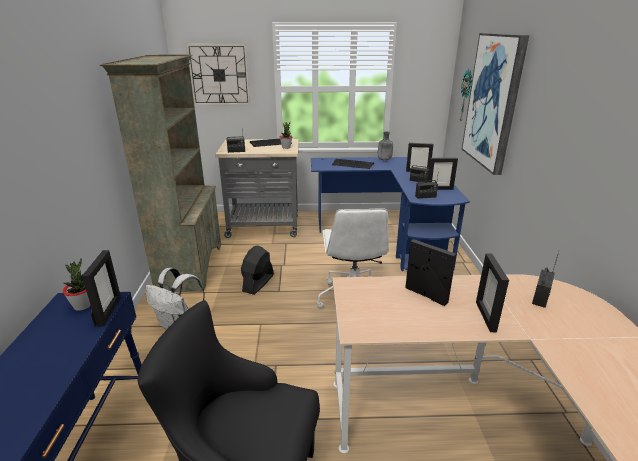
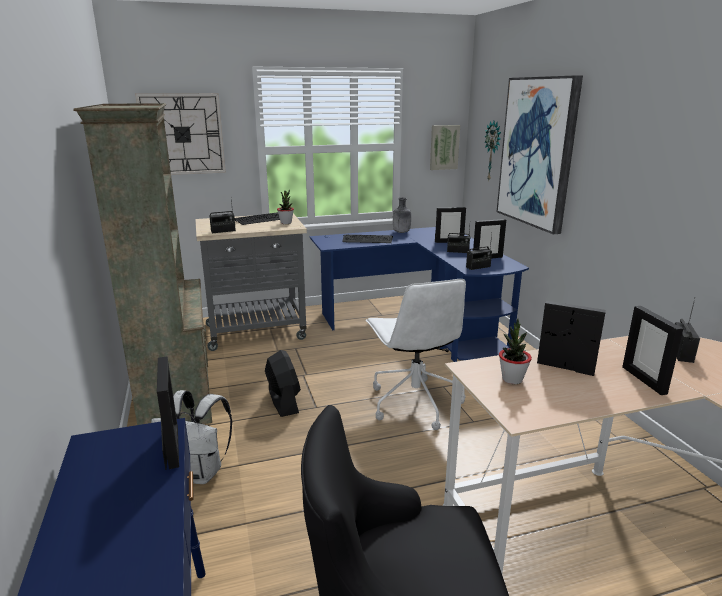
camera: 15 degrees left, 5 degrees down
(83, 305) = (126, 446): potted plant -> potted plant (512, 379)
(258, 283) = (283, 401): black fan -> black fan turned 150 degrees clockwise
(430, 90) = (444, 147): none -> picture

